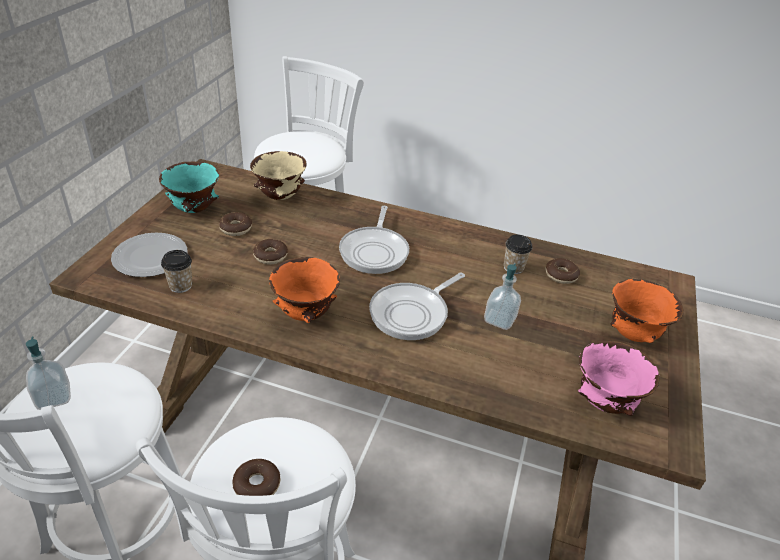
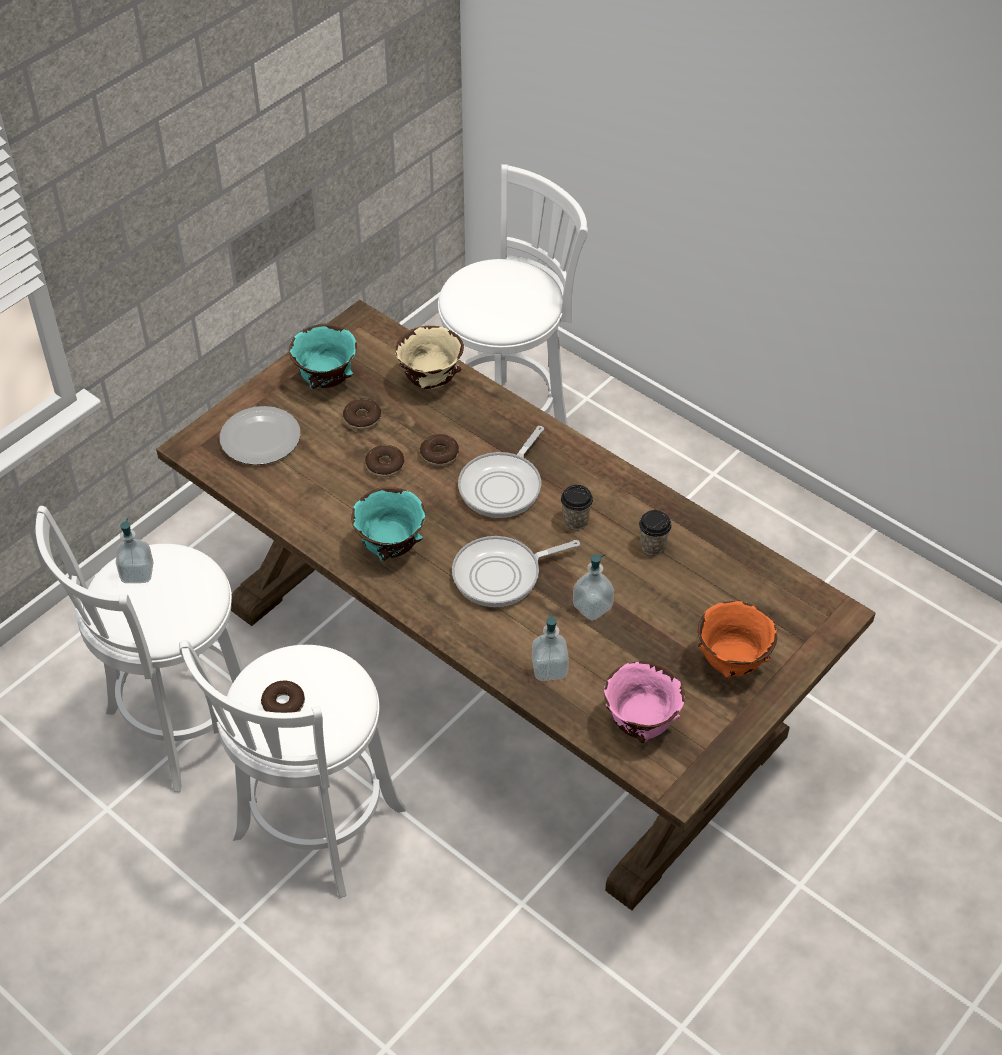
camera: 25 degrees right, 10 degrees up
(180, 286) = (279, 482): cup -> cup (575, 521)
(306, 314) = (391, 548): orange bowl -> turquoise bowl
(498, 377) = (549, 669): none -> soap dispenser
(561, 275) = (703, 570): donut -> donut (439, 454)

